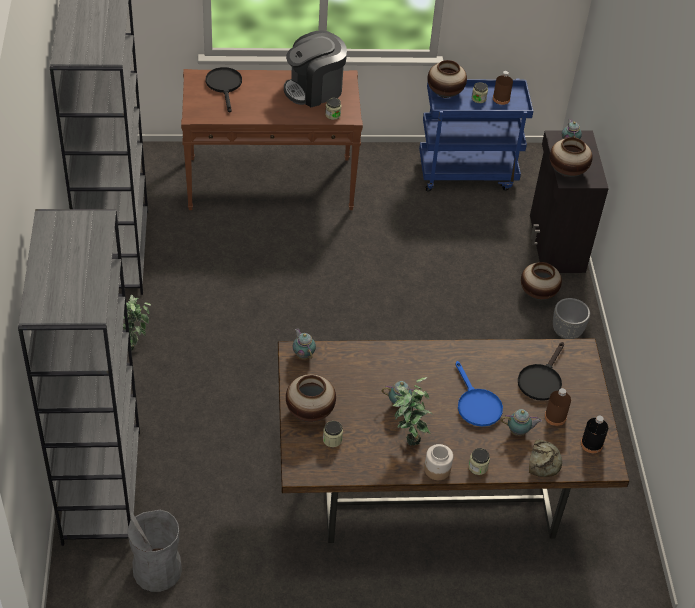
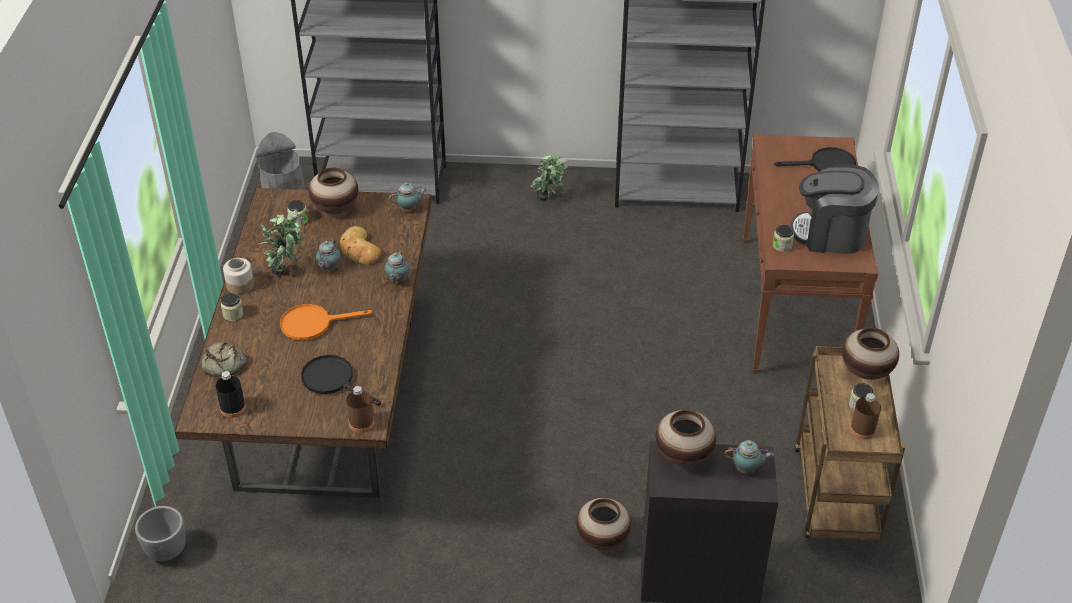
camera: 100 degrees right, 5 degrees down
(314, 89) = (830, 234): coffee machine -> coffee machine turned 60 degrees counterclockwise
(370, 385) = (359, 250): none -> bread
(467, 173) = (836, 498): blue cart -> brown cart
(476, 404) = (313, 324): blue frying pan -> orange frying pan
(519, 432) = (267, 351): teapot -> teapot (397, 280)
(555, 417) = (278, 384): brown bottle -> brown bottle (361, 423)
(566, 332) = (531, 558): grey planter -> grey planter (166, 550)

